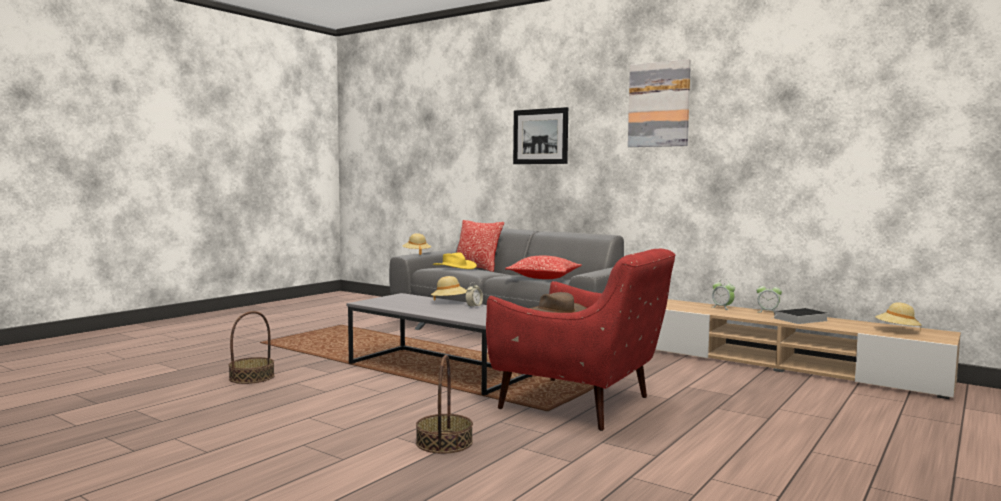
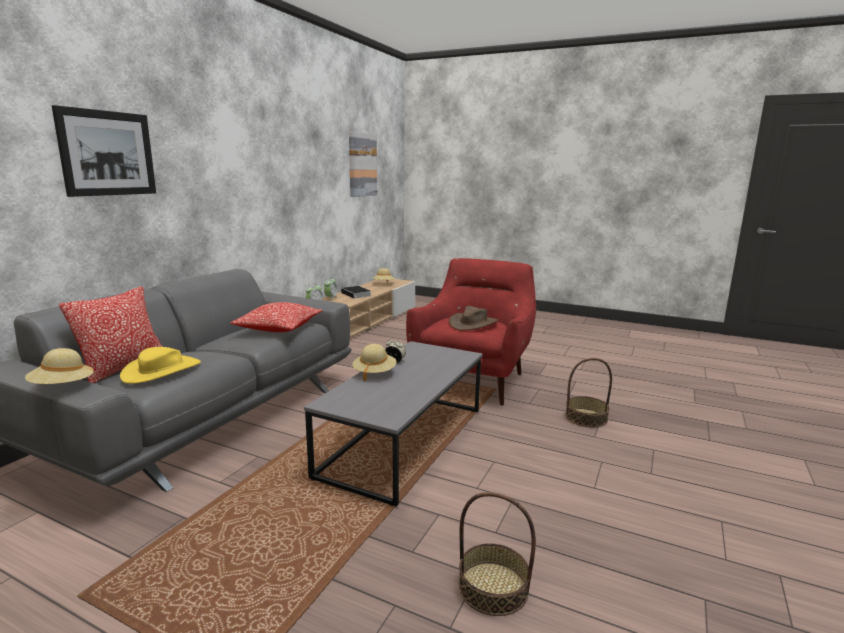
camera: 100 degrees left, 10 degrees up
(659, 105) = (241, 129): picture -> picture (362, 164)

